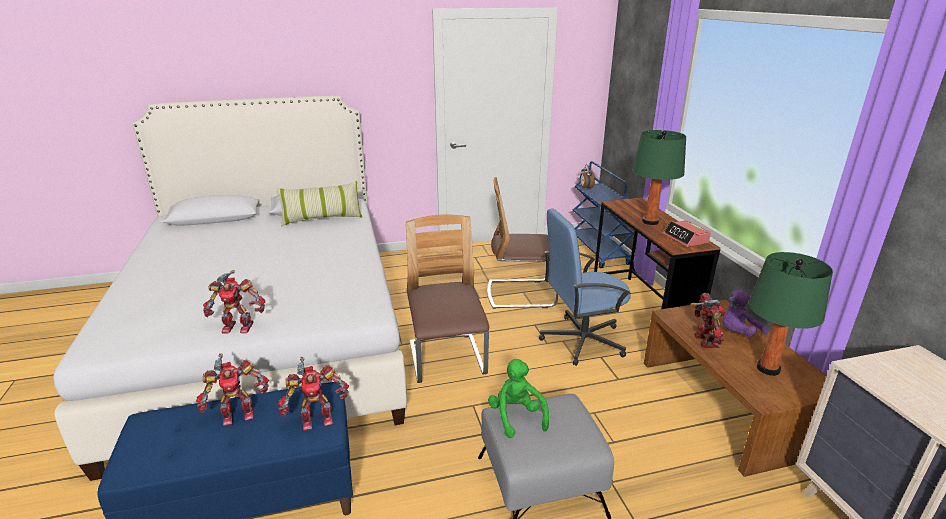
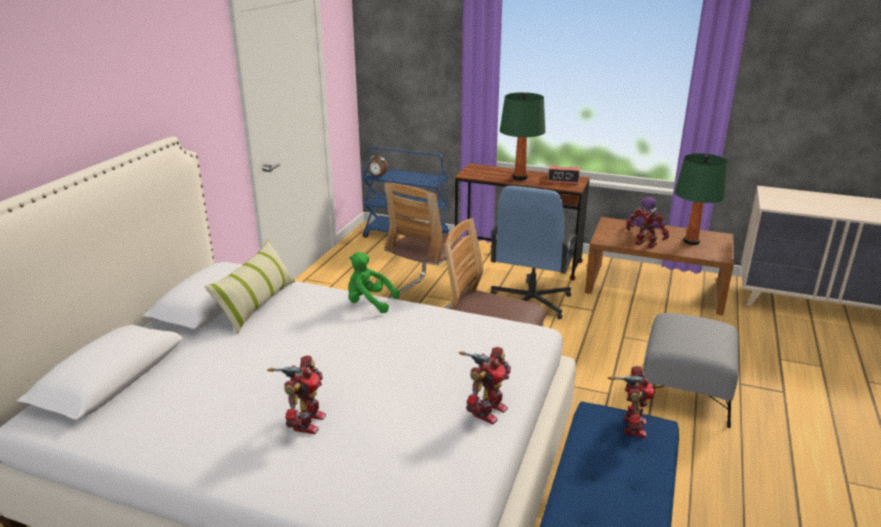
camera: 55 degrees left, 0 degrees up
(238, 413) = (590, 472): toy robot -> toy robot (306, 422)
(516, 416) = (679, 341): green plush toy -> green plush toy (369, 303)

